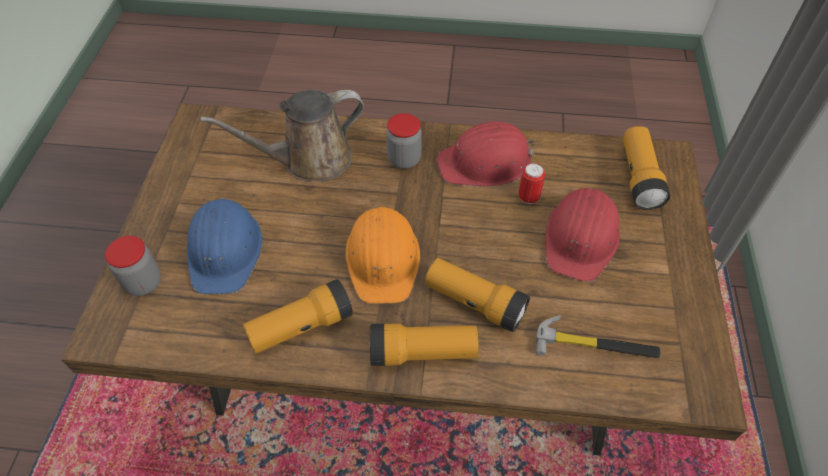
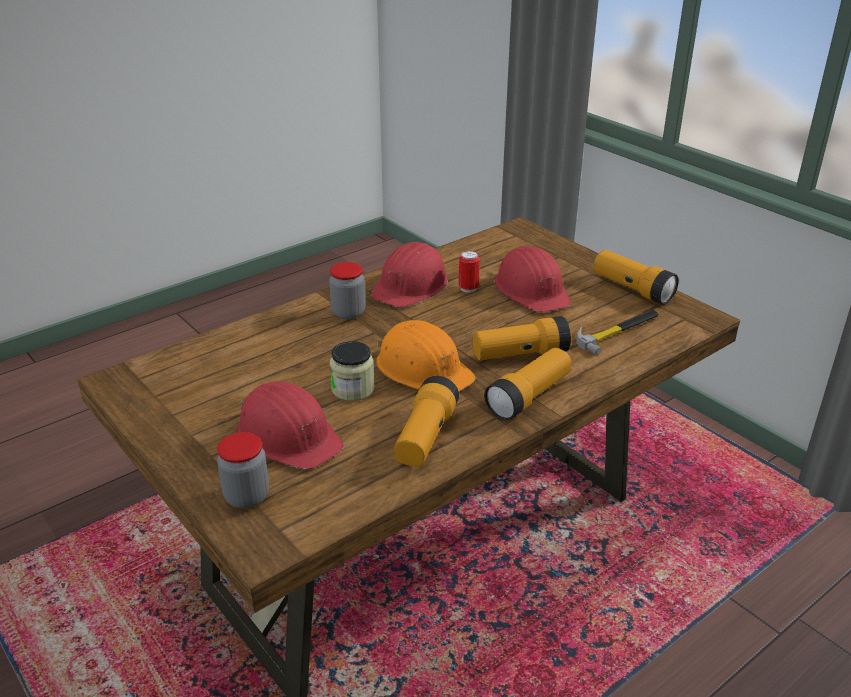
camera: 45 degrees left, 20 degrees down
(225, 250) = (288, 436): blue hard hat -> red hard hat
(310, 160) = (271, 350): brown watering can -> none
(314, 239) = (353, 389): none -> jar
(639, 177) = (518, 246): flashlight -> flashlight (632, 289)

